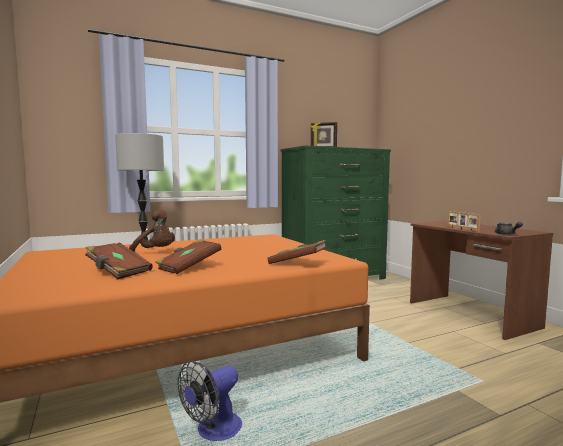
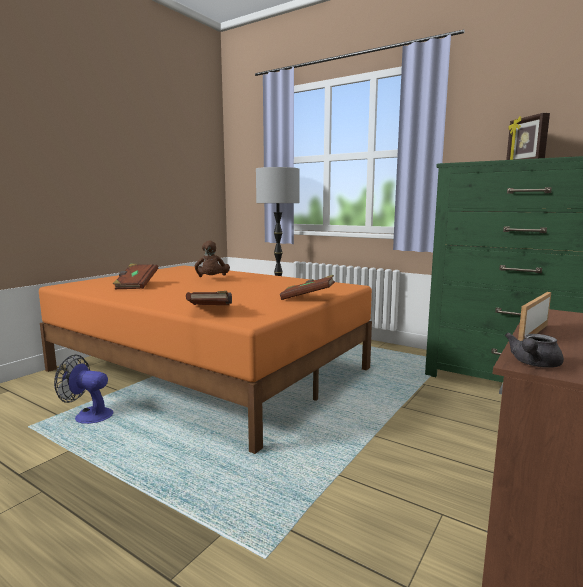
camera: 60 degrees right, 5 degrees up
(188, 267) = (163, 293): brown book -> brown book (307, 298)

